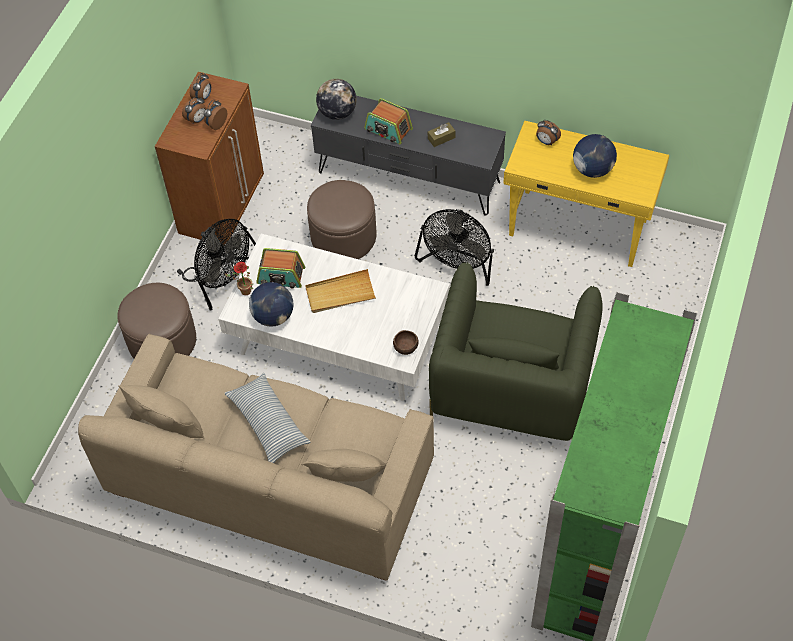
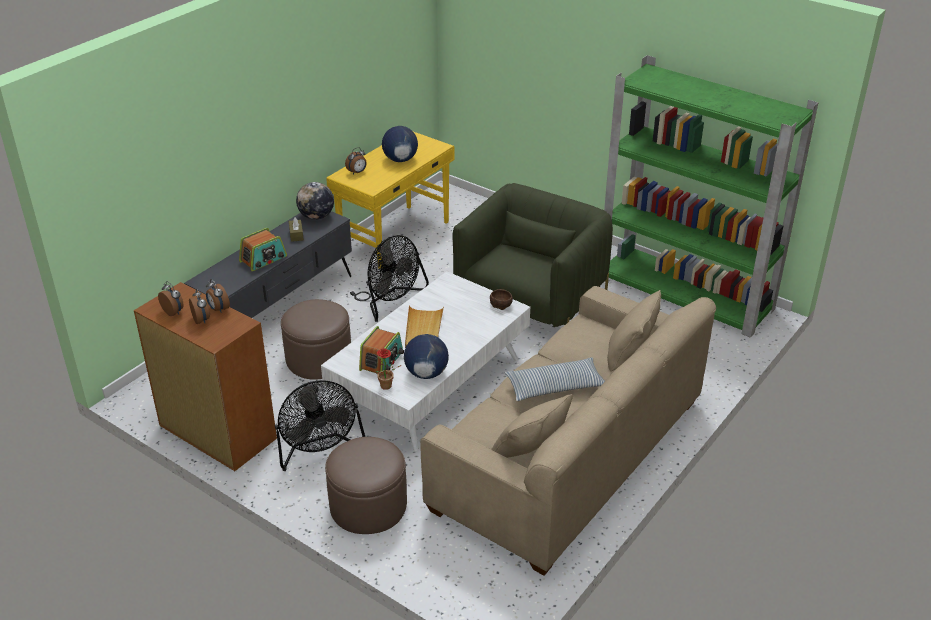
camera: 75 degrees left, 20 degrees down
(220, 279) = (315, 449): black fan -> black fan turned 105 degrees clockwise
(337, 113) = (219, 283): globe -> globe (316, 217)
(511, 387) = (531, 300): green armchair -> green armchair turned 90 degrees counterclockwise

